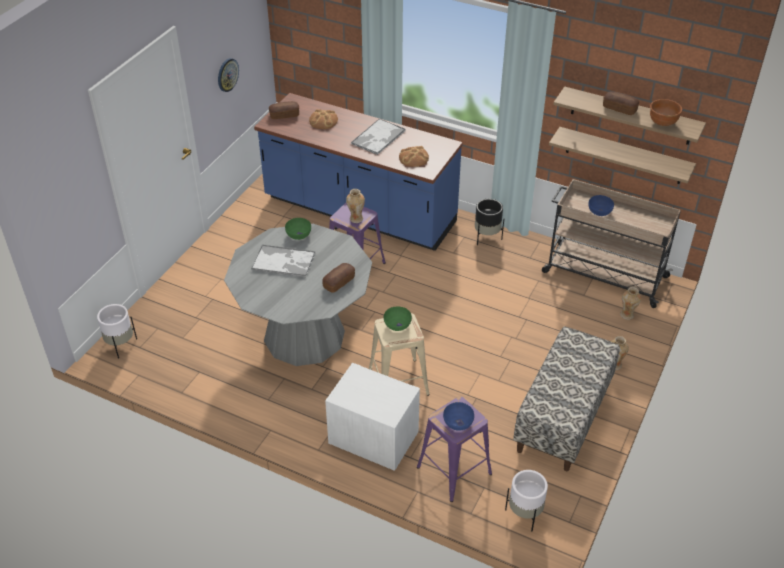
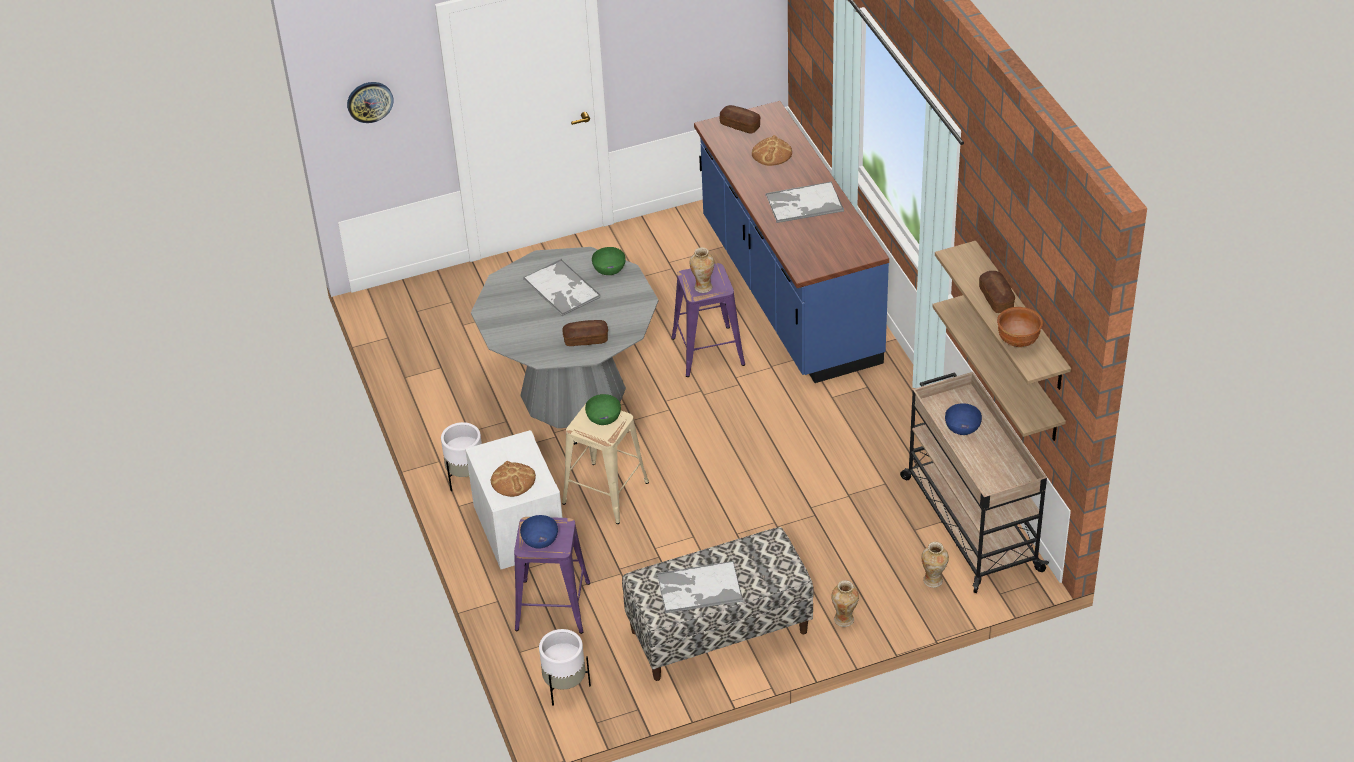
camera: 45 degrees right, 0 degrees up
(120, 345) = (402, 299): white planter -> white planter (466, 478)
(227, 74) = (685, 46): wall clock -> wall clock (369, 101)
(414, 158) = (810, 247): bread -> bread (513, 481)
(487, 237) = (891, 402): black planter -> none
(570, 390) = (699, 588): none -> tray

